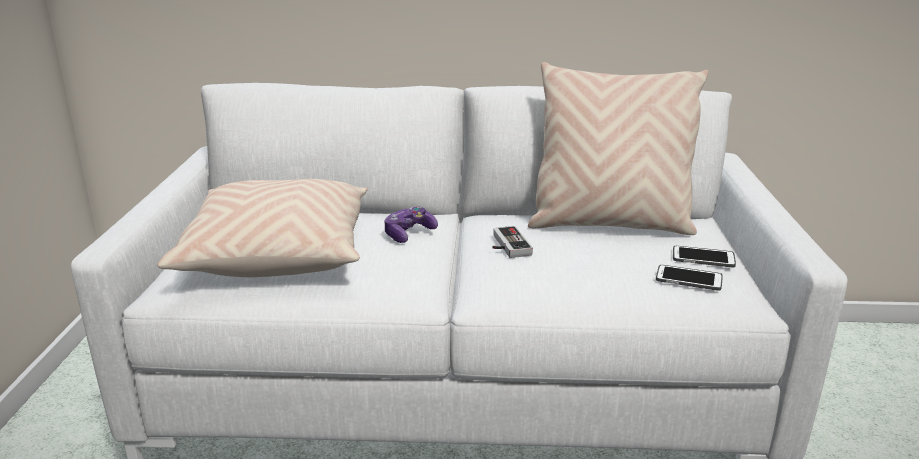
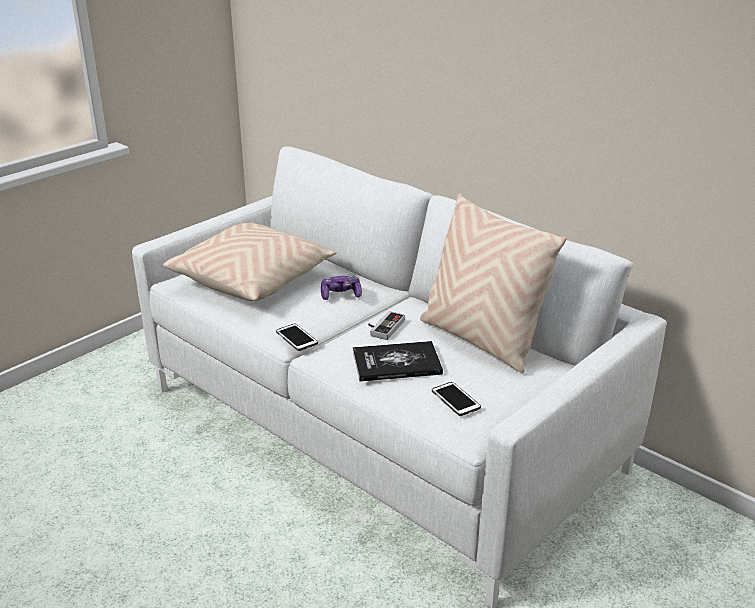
camera: 40 degrees right, 5 degrees up
(580, 271) = (396, 363): none -> book
(703, 258) = (496, 391): phone -> phone (296, 338)

